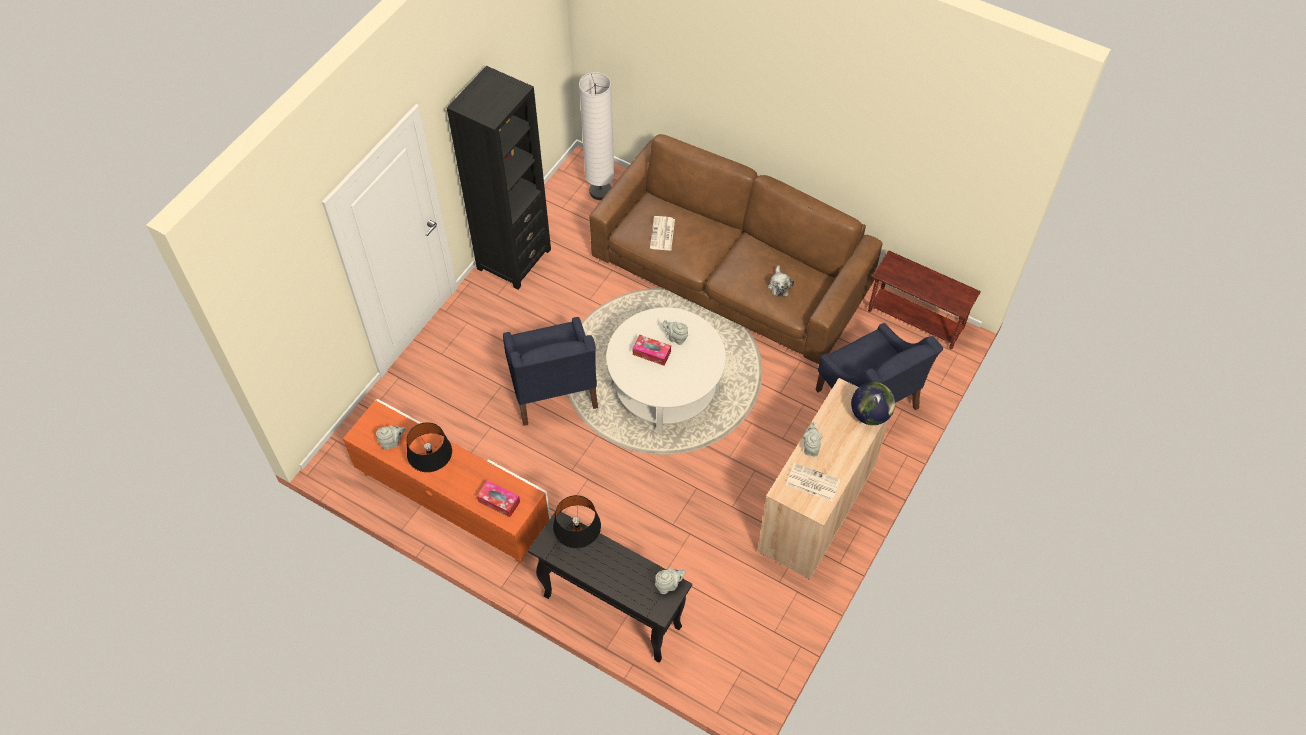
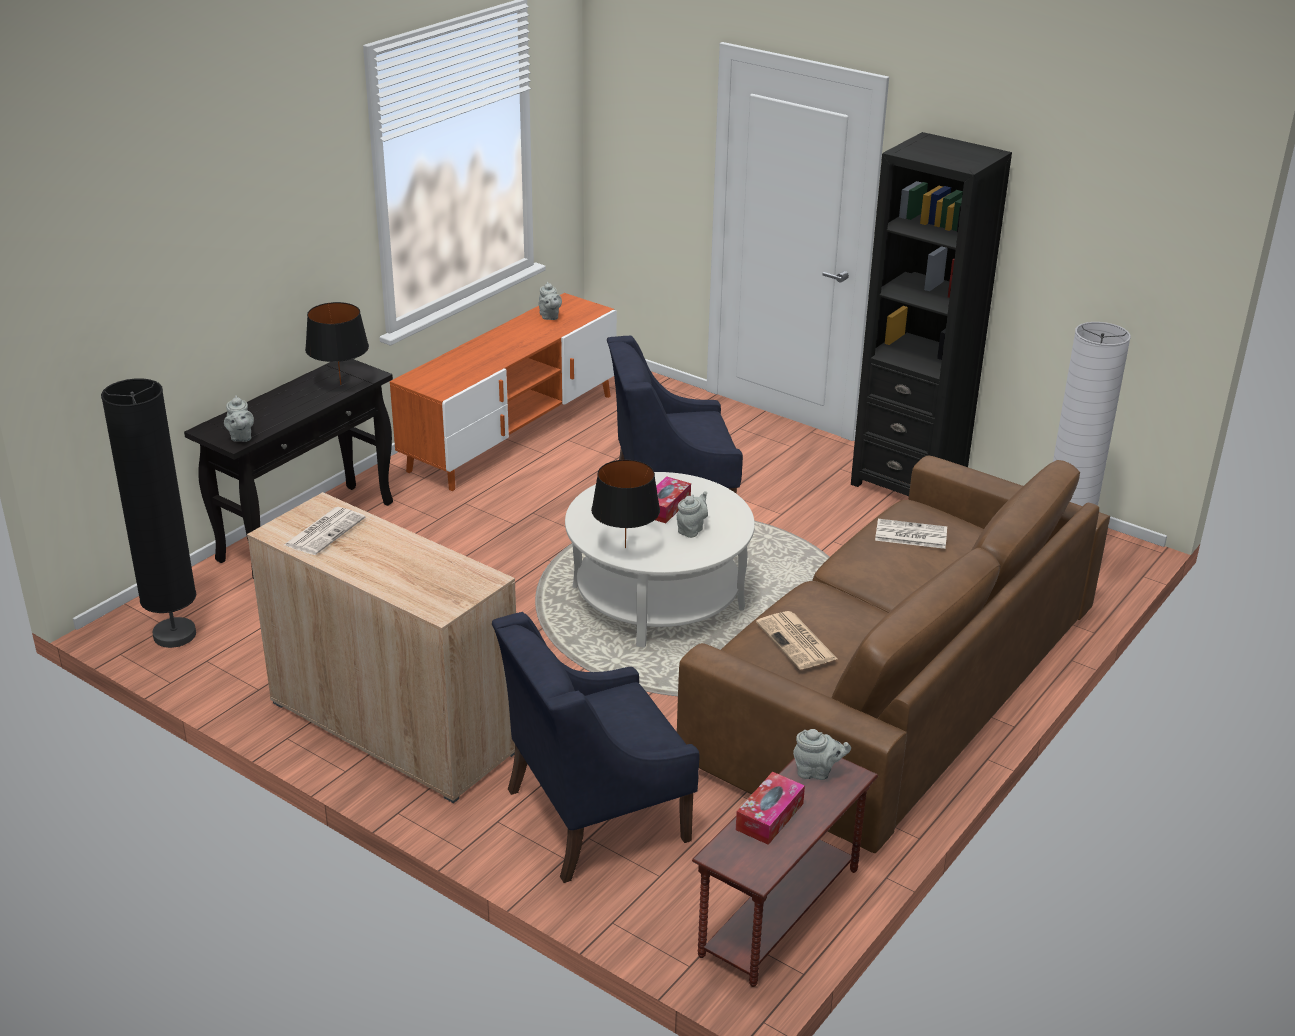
camera: 95 degrees right, 25 degrees down
(433, 466) = (507, 338): black table lamp -> black table lamp (625, 547)
(499, 501) = (441, 373): tissue box -> tissue box (769, 816)
(751, 661) = (174, 635): none -> black floor lamp
(779, 285) = (797, 642): plush toy -> newspaper
(811, 447) = (389, 537): grey teapot -> grey teapot (817, 772)
(869, 414) = (428, 599): globe -> none

